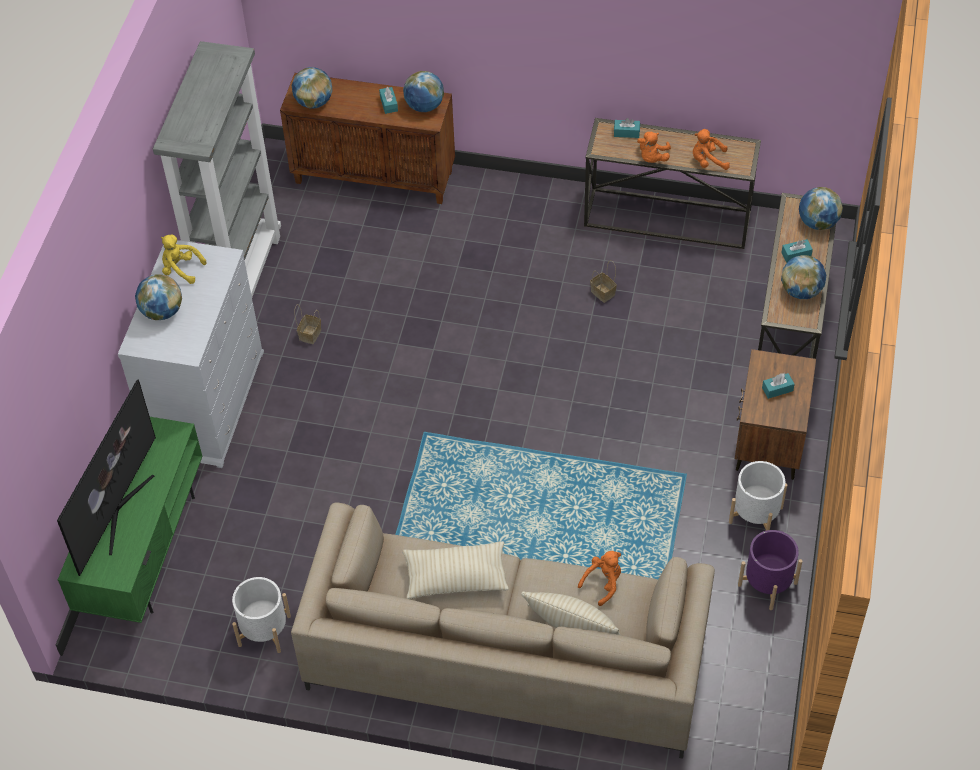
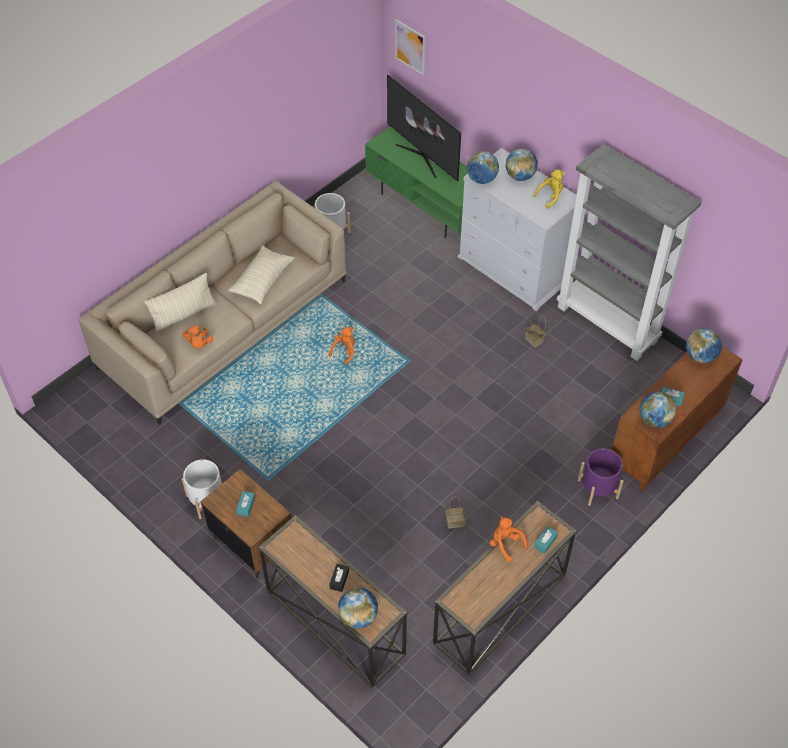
camera: 120 degrees right, 0 degrees up
(26, 466) = (410, 47): none -> picture
(708, 161) = (476, 581): orange plush toy -> orange plush toy (344, 351)
(767, 584) = (156, 475): purple planter -> purple planter (598, 489)
(796, 254) = (339, 580): turquoise tissue box -> black tissue box
(801, 291) = (304, 560): globe -> globe (481, 179)

